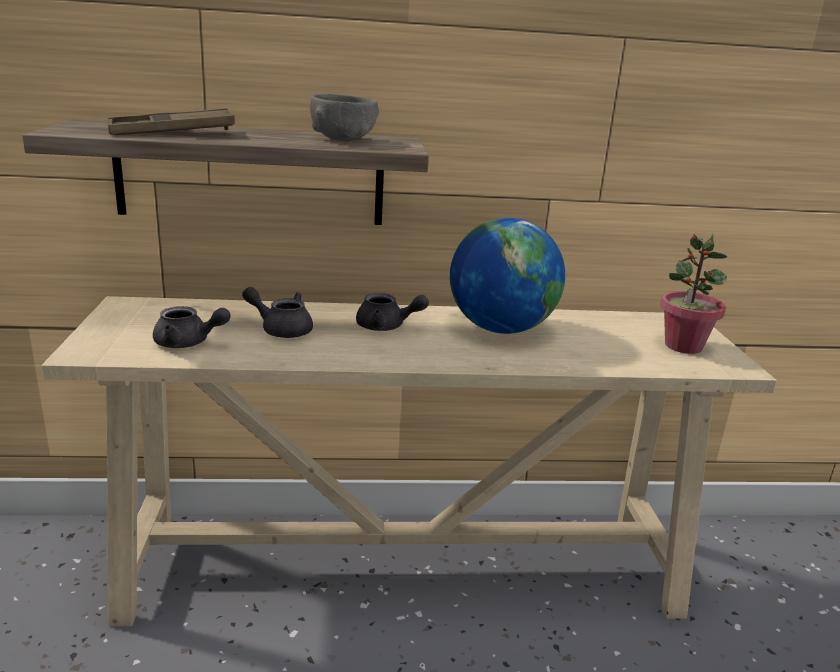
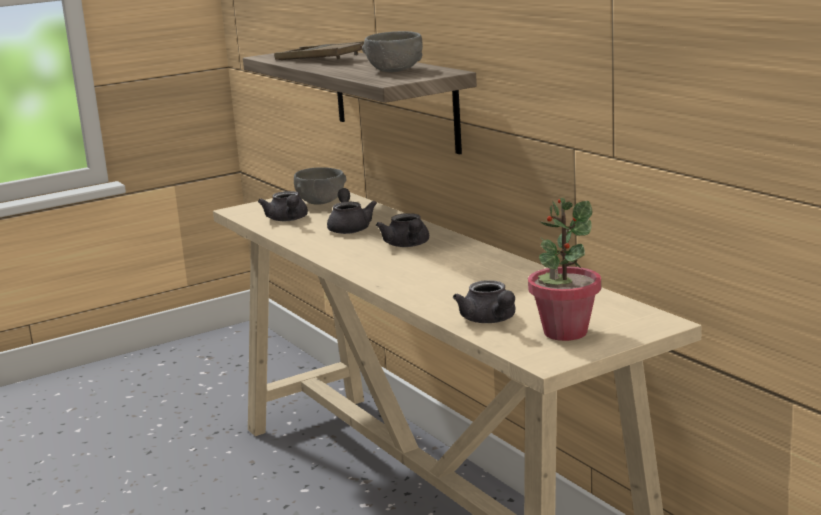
camera: 65 degrees right, 5 degrees down
(159, 315) = (320, 202): none -> grey bowl
(500, 329) = (472, 271): globe -> none
(633, 358) = (490, 320): none -> grey teapot

